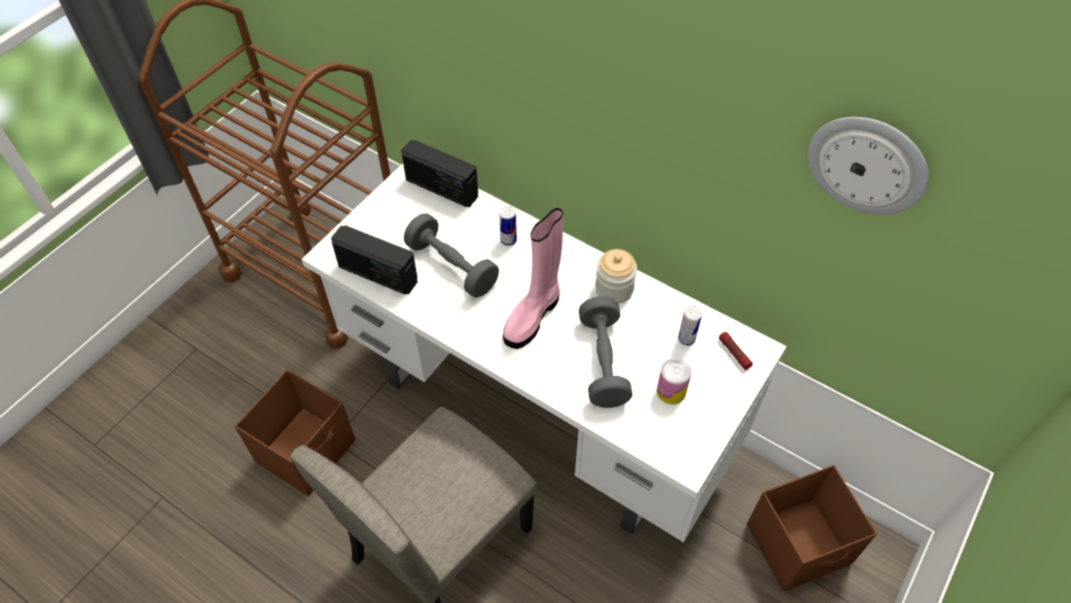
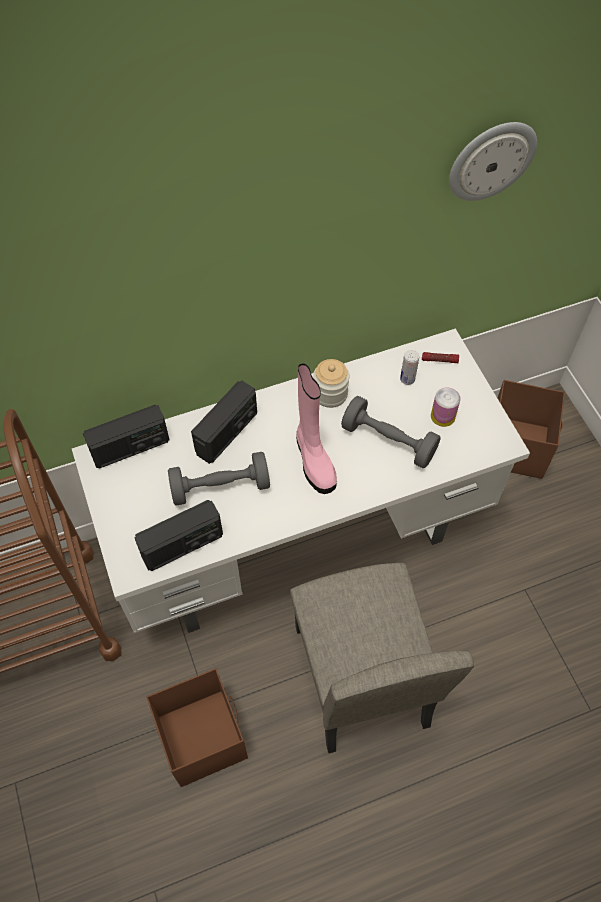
camera: 55 degrees left, 5 degrees up
(508, 240) = (227, 433): can -> radio

